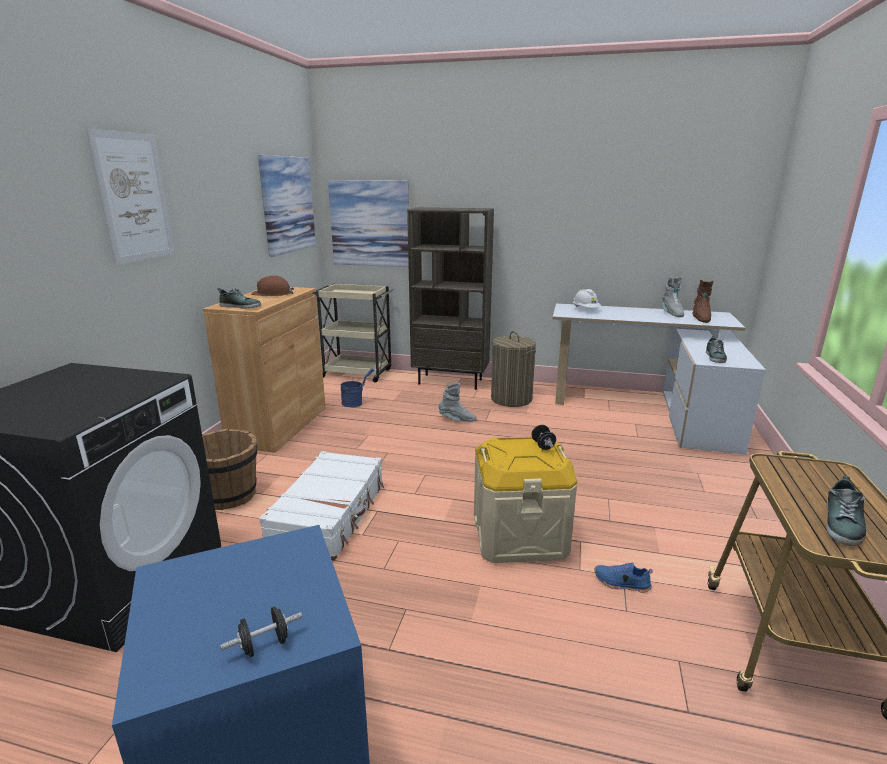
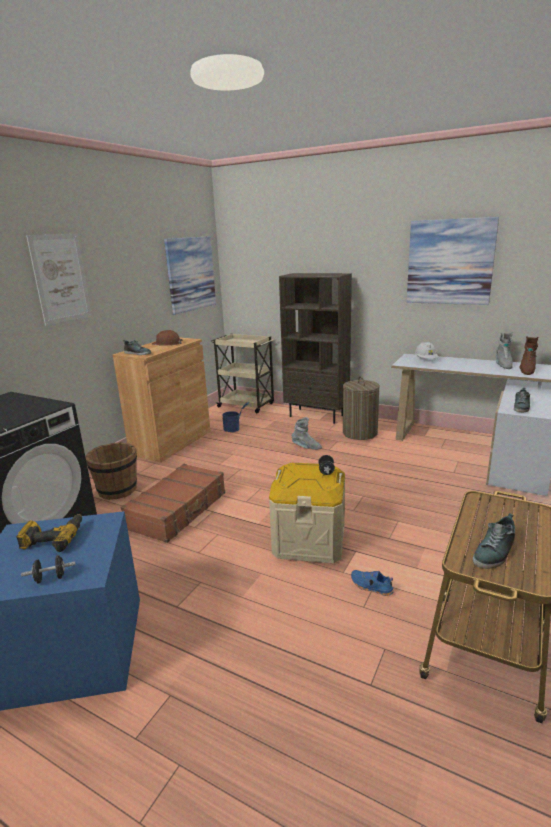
camera: 15 degrees right, 0 degrees up
(231, 580) = (53, 538): none -> power drill
(330, 515) = (178, 510): white suitcase -> brown suitcase
(370, 223) = (257, 286): picture -> picture (450, 262)

